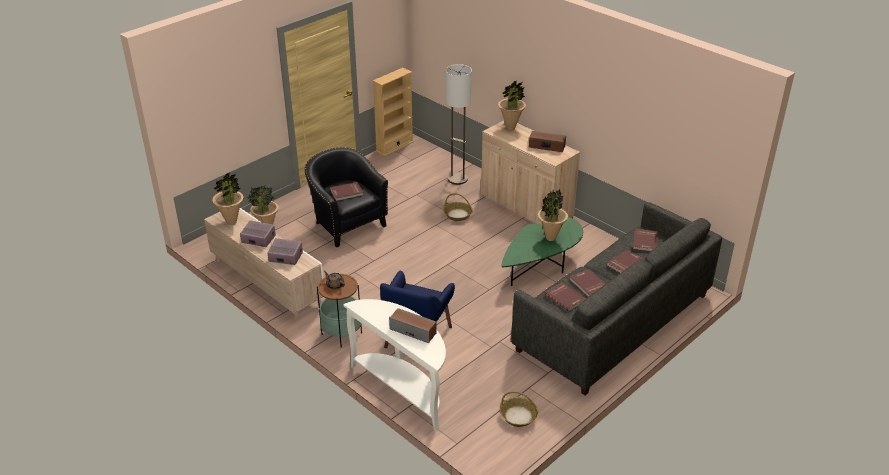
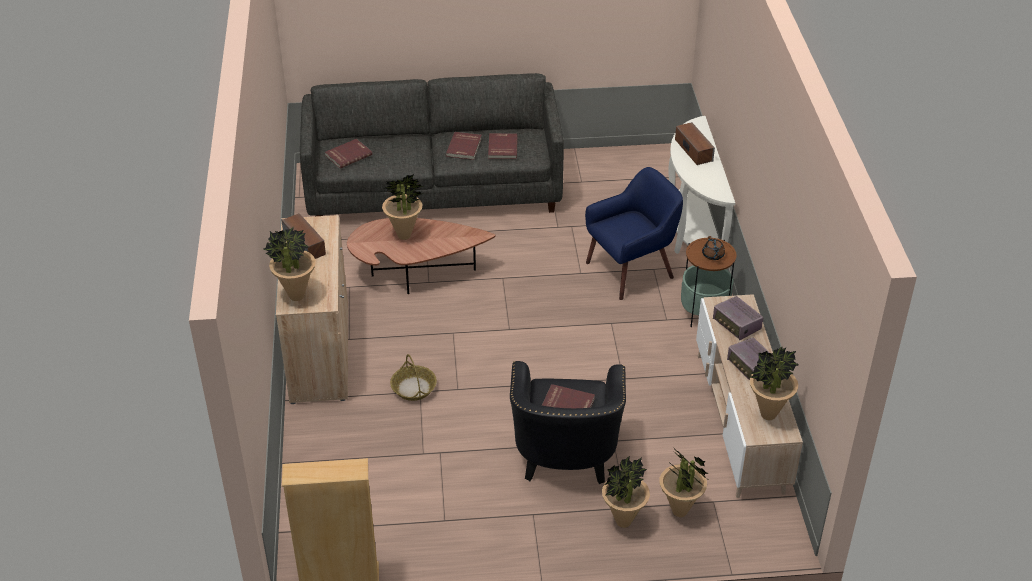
camera: 140 degrees left, 5 degrees up
(291, 213) = (623, 522): none -> potted plant
(457, 179) = (338, 447): floor lamp -> none
(518, 416) = (616, 168): basket -> none
(541, 265) = (414, 273): green coffee table -> brown coffee table
(625, 264) = (400, 149): red book -> none

